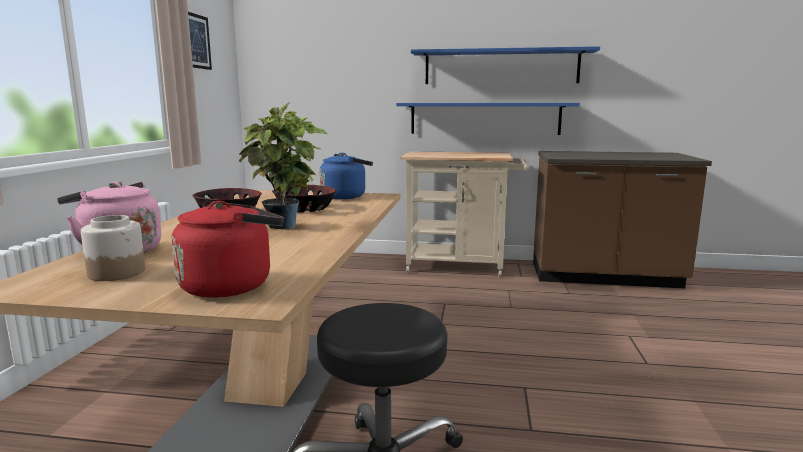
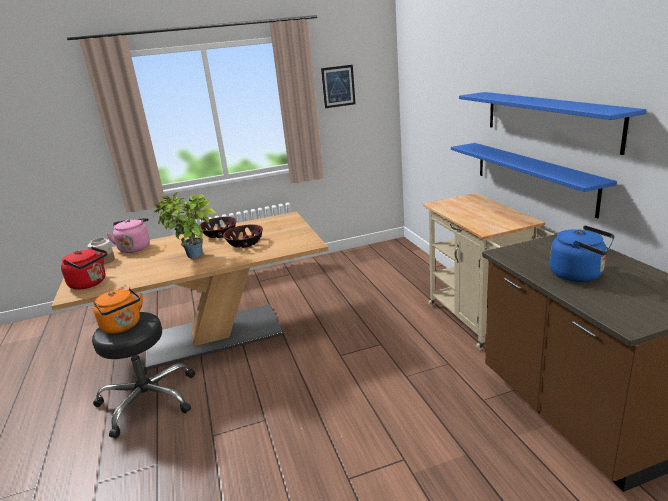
camera: 65 degrees right, 10 degrees up
(346, 196) = (296, 238): blue kettle -> blue kettle (579, 274)
(379, 325) = (123, 326): none -> orange kettle

